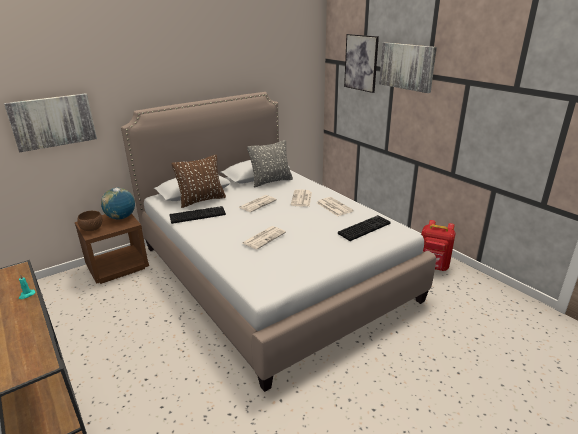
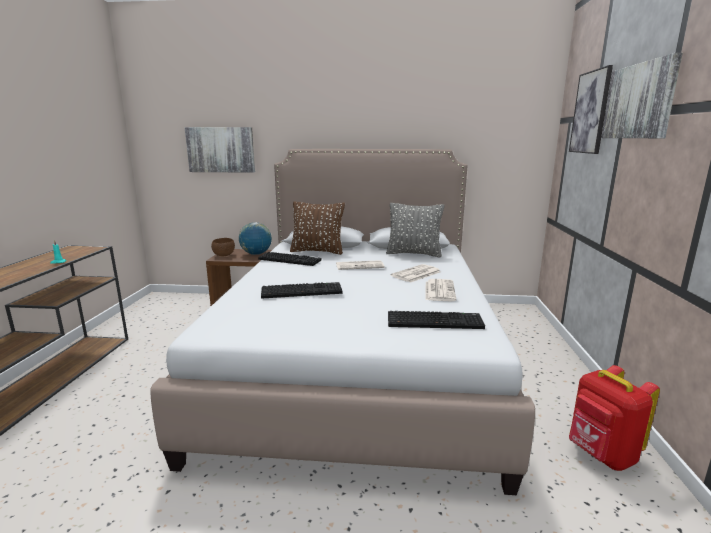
camera: 40 degrees right, 10 degrees down
(264, 237) = (302, 291): newspaper -> keyboard

